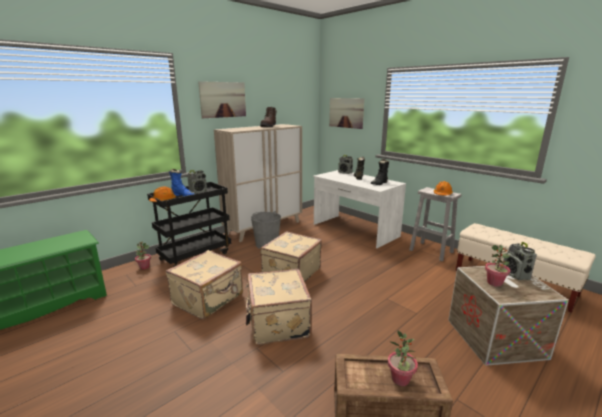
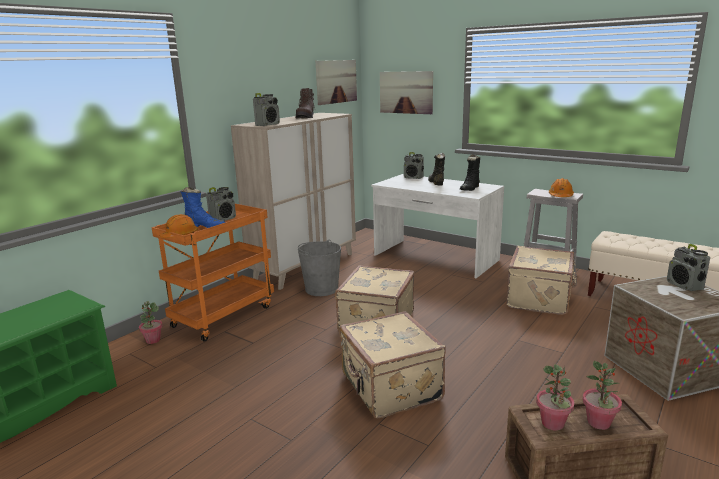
camera: 10 degrees left, 0 degrees up
(195, 255) = (223, 315): black cart -> orange cart
(209, 299) = (277, 371): beige suitcase -> beige suitcase (540, 299)
(223, 99) = (240, 80): picture -> picture (336, 81)
(236, 130) = (268, 125): none -> radio
(494, 283) = (666, 298): potted plant -> potted plant (553, 423)

